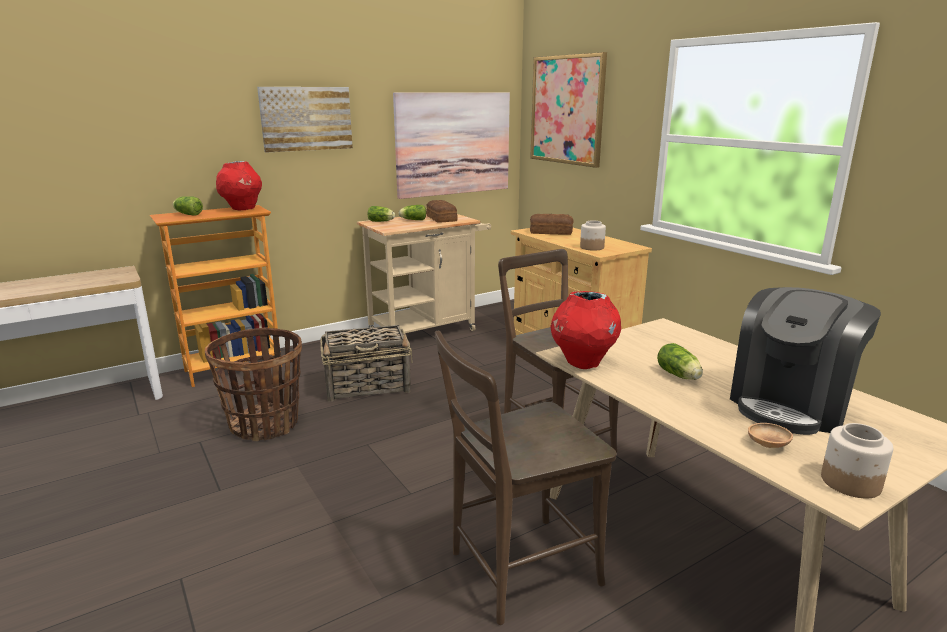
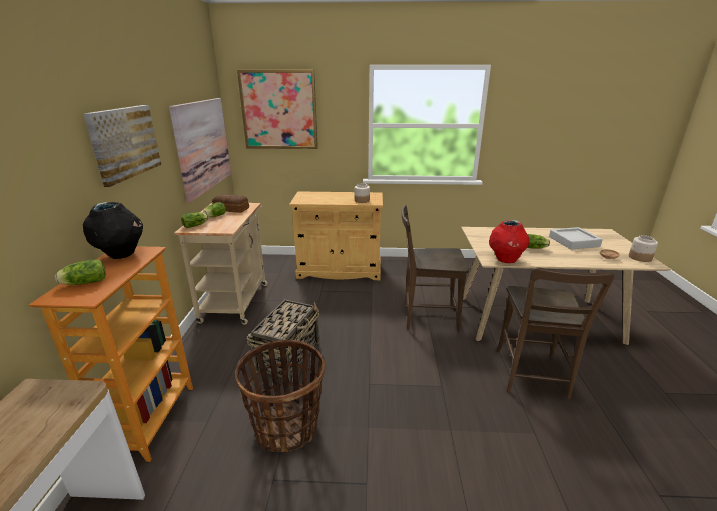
camera: 55 degrees left, 5 degrees up
(242, 209) = (121, 255): red vase -> black vase
(550, 232) = (313, 198): bread -> none
(791, 404) = (573, 241): coffee machine -> grey tray

